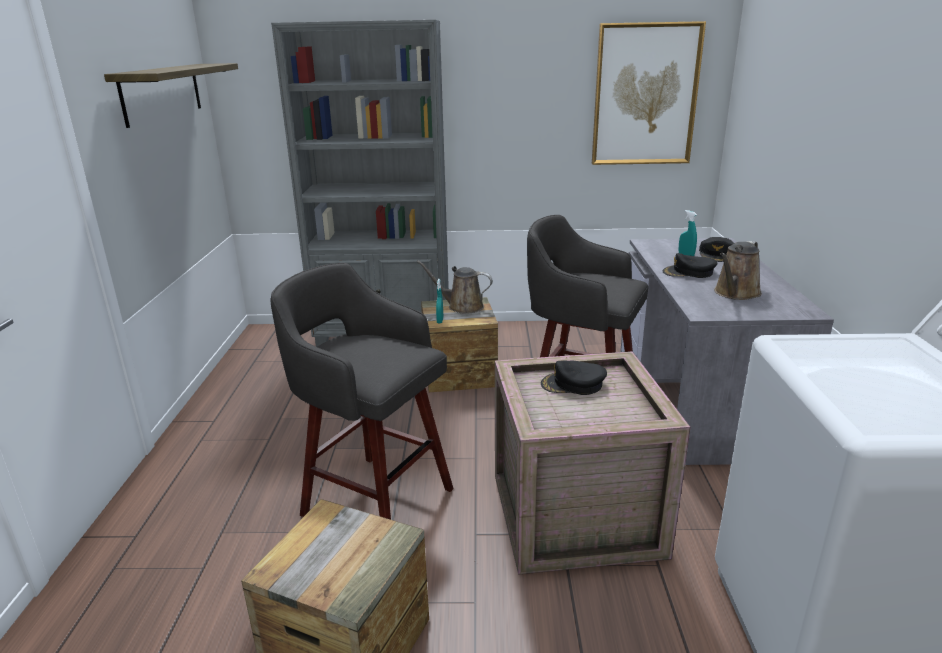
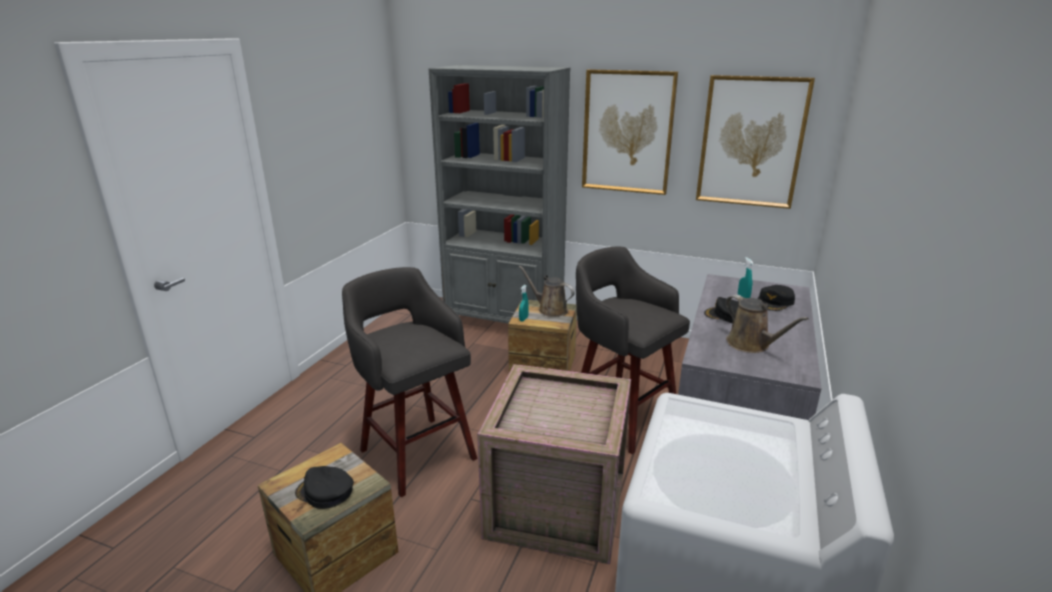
camera: 20 degrees right, 0 degrees up
(162, 92) = (348, 117): shelf -> none
(511, 95) = (627, 132): none -> picture
(573, 384) = (561, 397): black cap -> black cap (325, 492)
(735, 293) = (751, 344): brown watering can -> brown watering can turned 90 degrees counterclockwise

